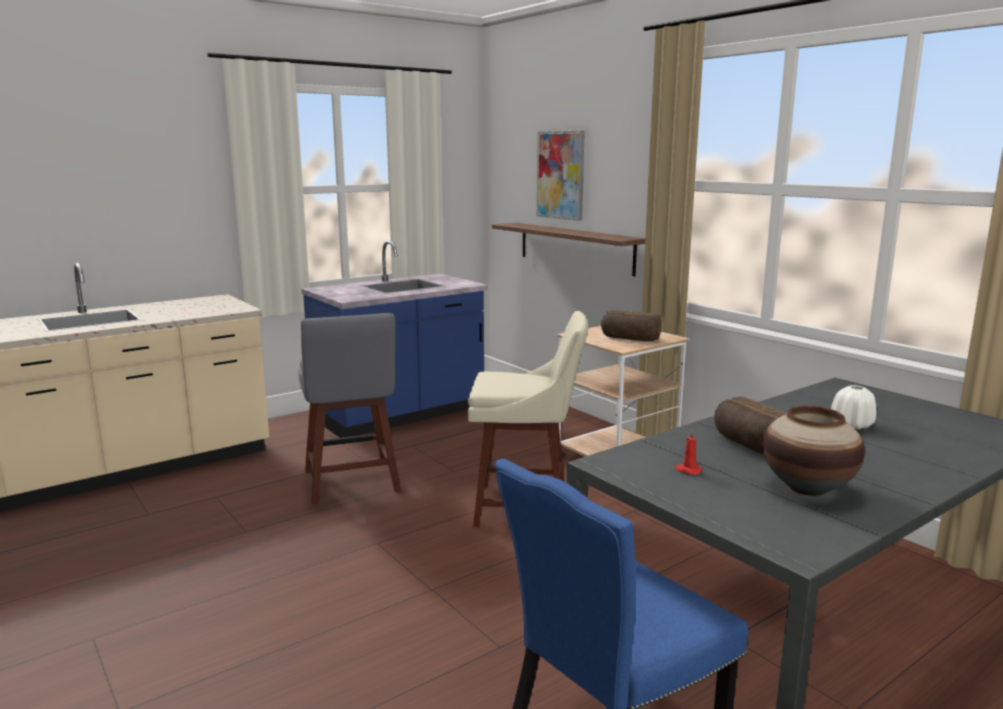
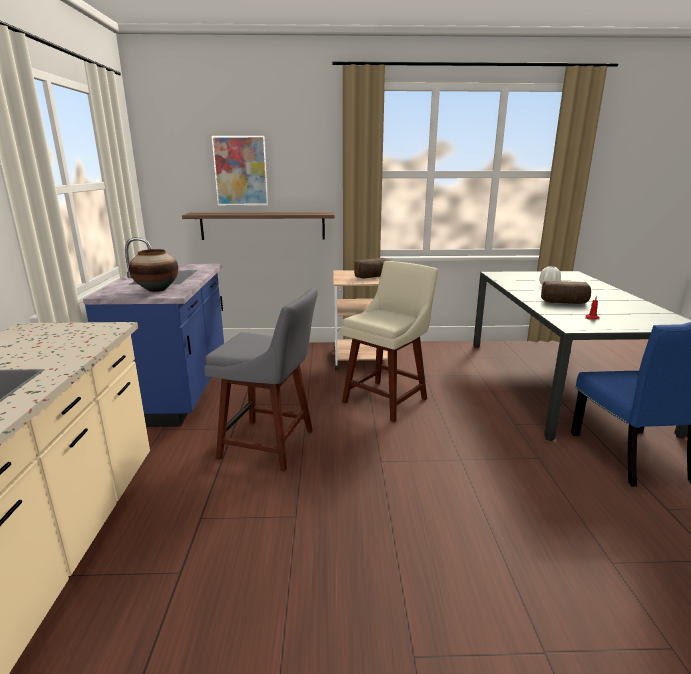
camera: 55 degrees left, 5 degrees up
(807, 488) = (622, 308): vase -> vase (156, 289)

